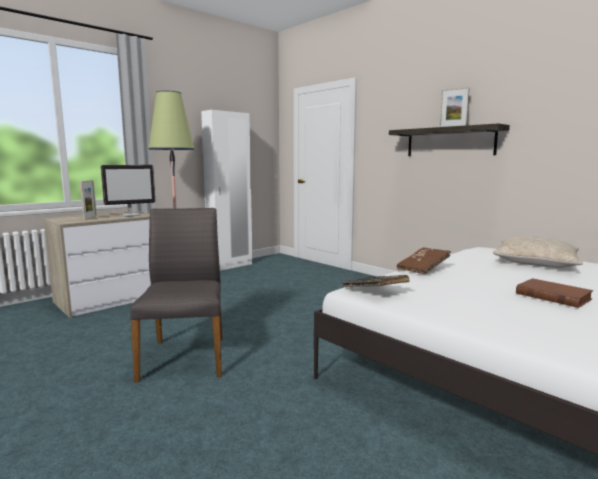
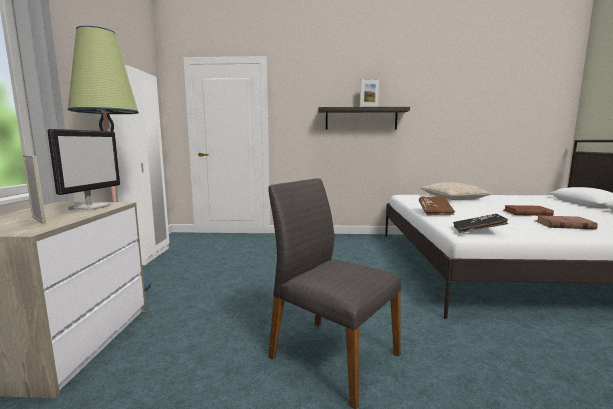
camera: 45 degrees left, 0 degrees up
(529, 317) = (564, 225): none -> brown book

